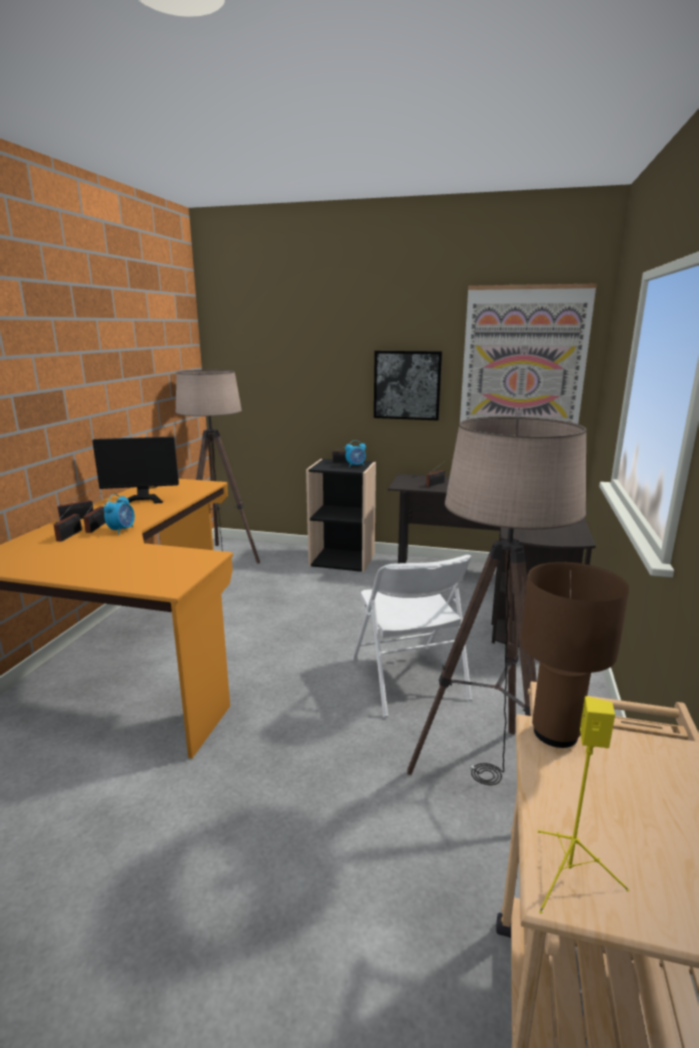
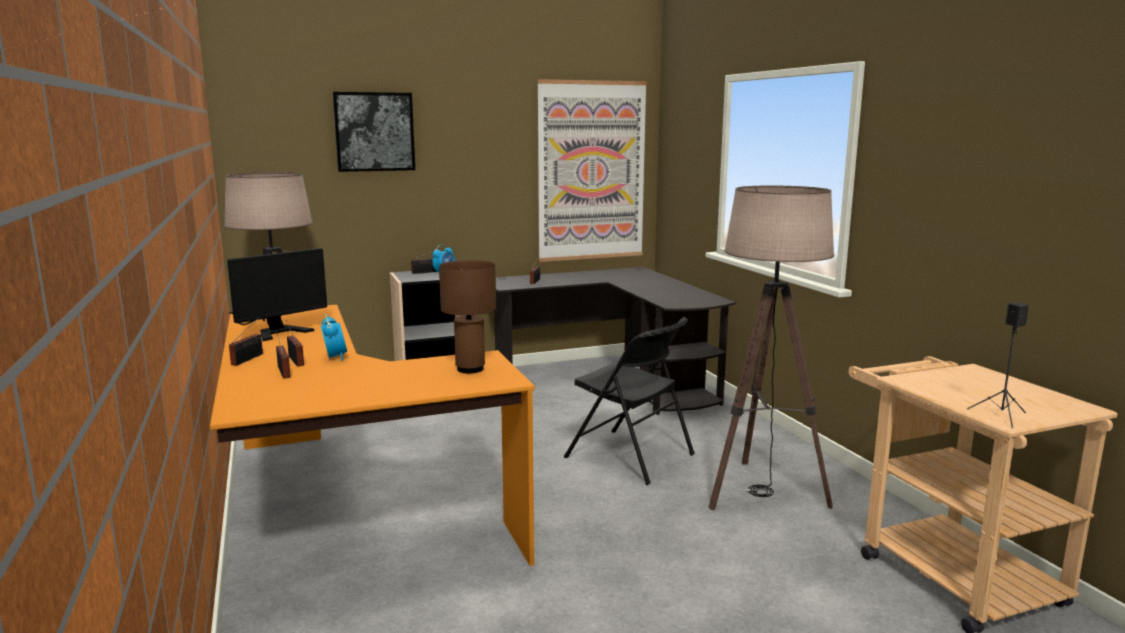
camera: 35 degrees left, 5 degrees down
(407, 385) = (482, 181): picture -> picture (374, 132)
(408, 679) = (629, 456): white chair -> black chair
(556, 733) = (910, 377): brown table lamp -> brown table lamp (471, 369)
(568, 877) = (1001, 416): yellow speaker -> black speaker

